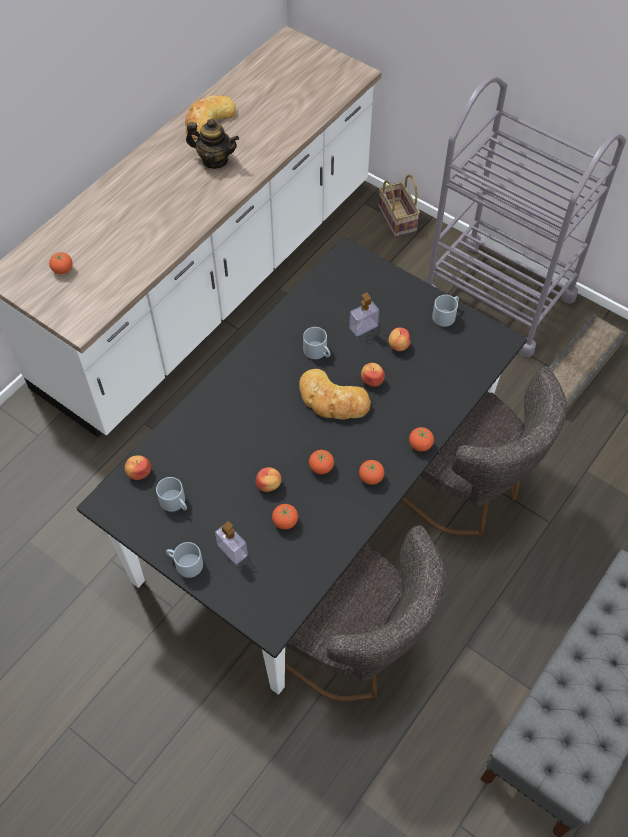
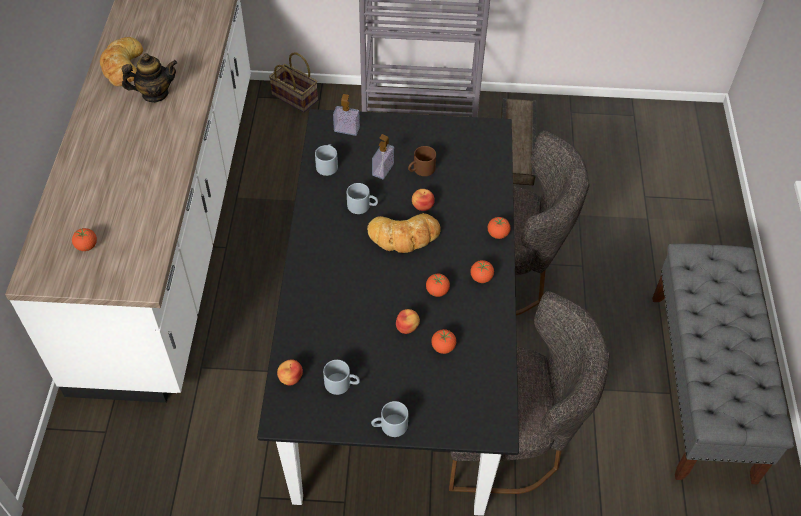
camera: 35 degrees left, 5 degrees down
(232, 550) = (419, 393): soap dispenser -> soap dispenser (346, 129)
(398, 345) = (421, 170): apple -> brown mug
(446, 315) = (438, 130): grey mug -> grey mug (327, 164)

